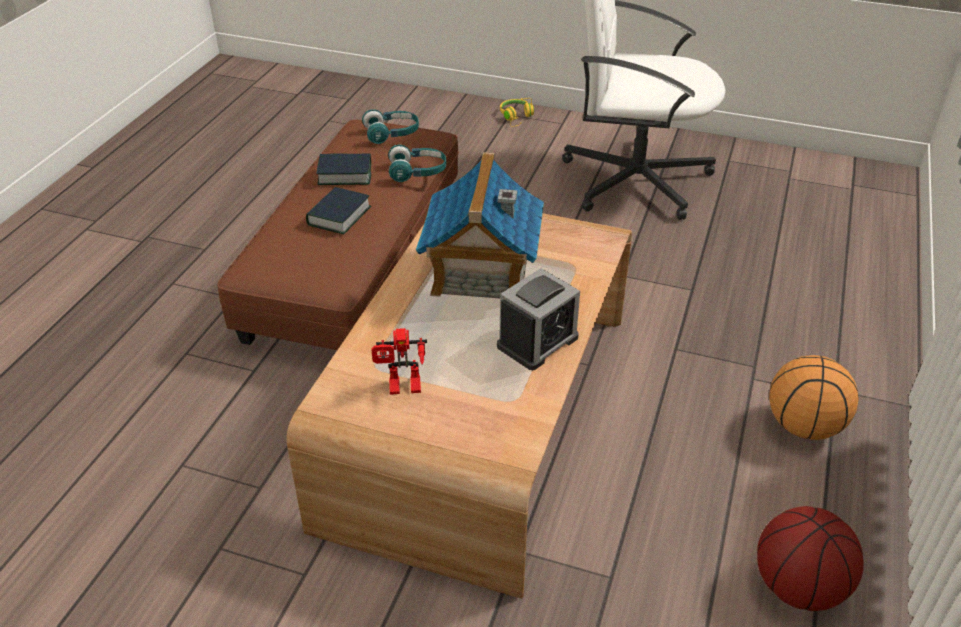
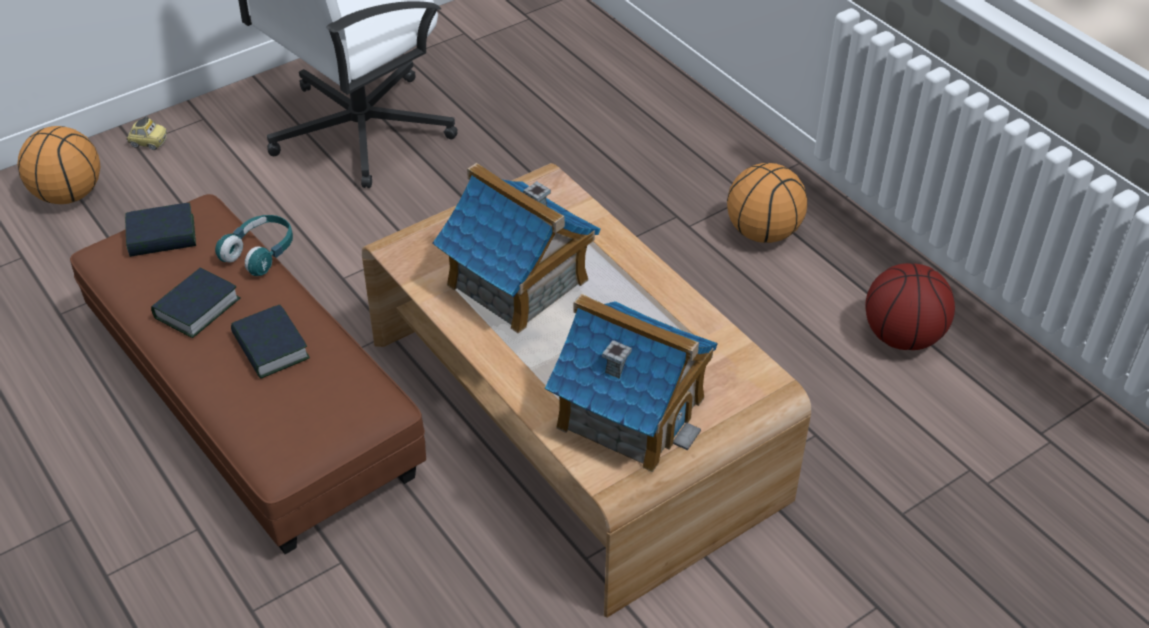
camera: 55 degrees left, 5 degrees up
(392, 134) = (162, 236): turquoise headphones -> book
(402, 389) = (630, 412): toy robot -> toy house
(443, 116) = (68, 194): none -> basketball
(516, 117) = (148, 143): yellow headphones -> toy car
(537, 342) = (647, 298): alarm clock -> none

